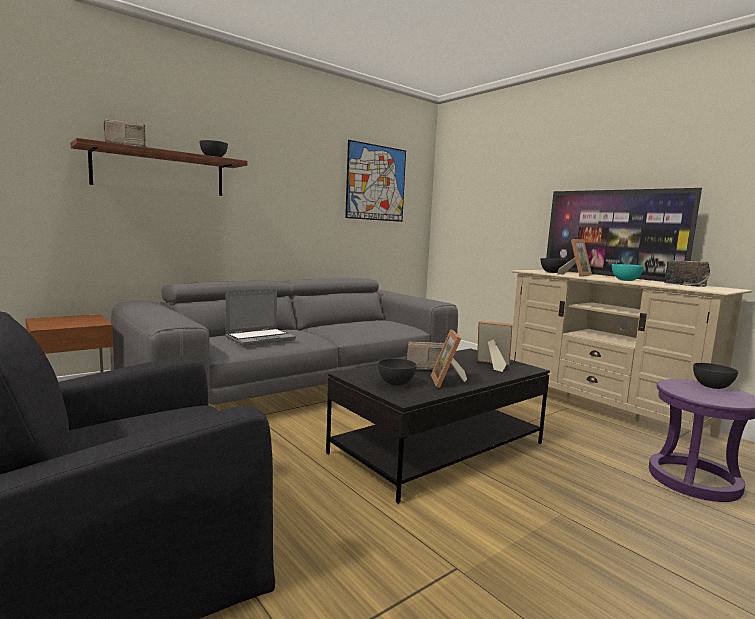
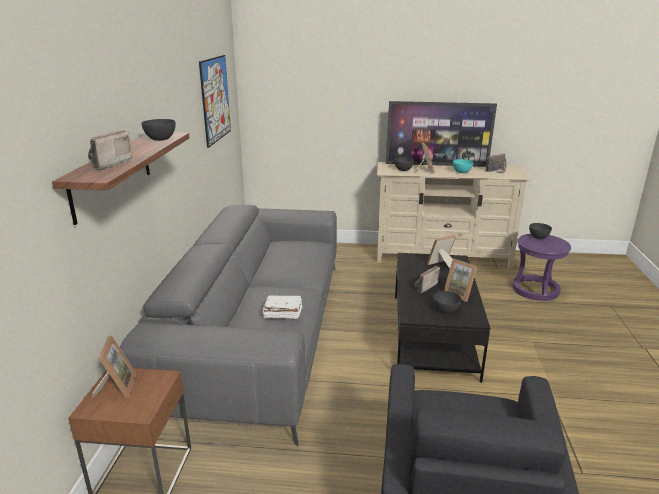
camera: 45 degrees left, 15 degrees up
(74, 318) = (117, 387): none -> picture frame
(261, 338) = (282, 314): laptop -> white book

